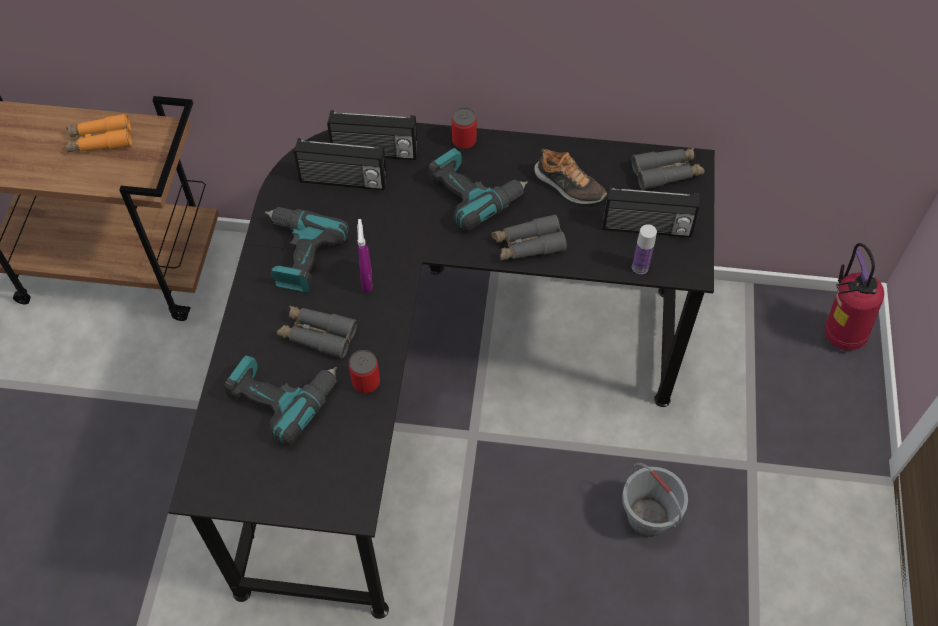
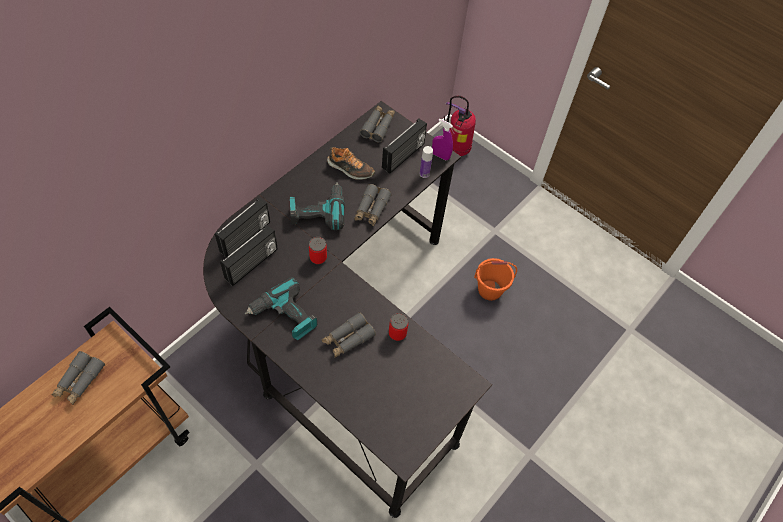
camera: 60 degrees left, 0 degrees up
(100, 140) = (79, 381): orange binoculars -> grey binoculars
(282, 397) = (375, 379): power drill -> none
(366, 280) = (331, 294): purple spray bottle -> purple spray bottle (440, 156)
(464, 141) = (278, 193): can -> can (318, 257)
(568, 186) = (350, 169): shoe -> shoe turned 45 degrees clockwise
(647, 517) = (489, 290): grey bucket -> orange bucket

